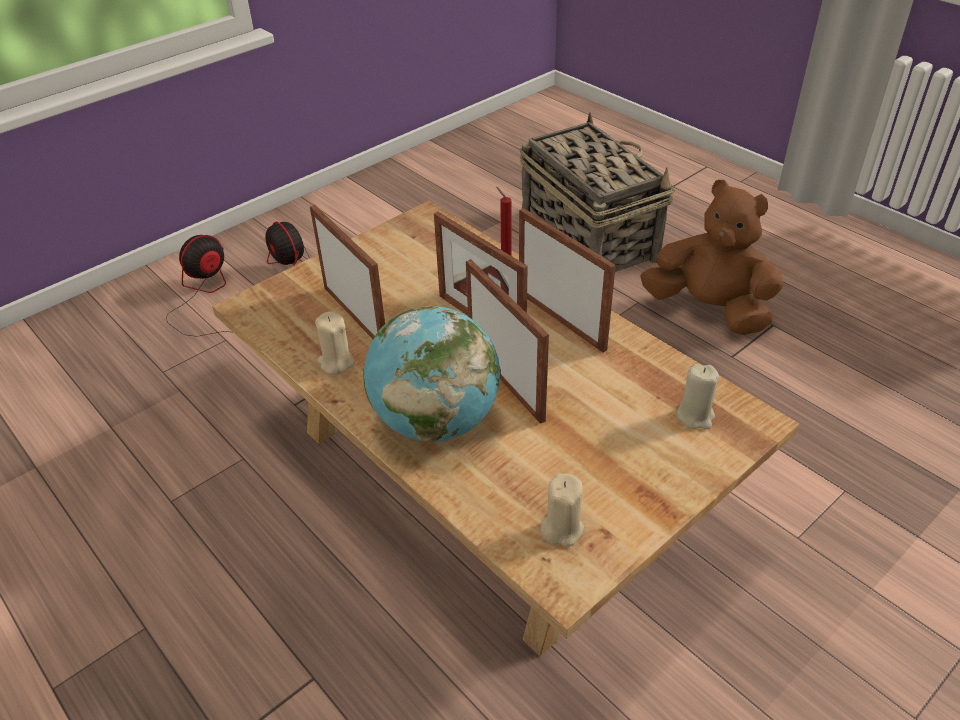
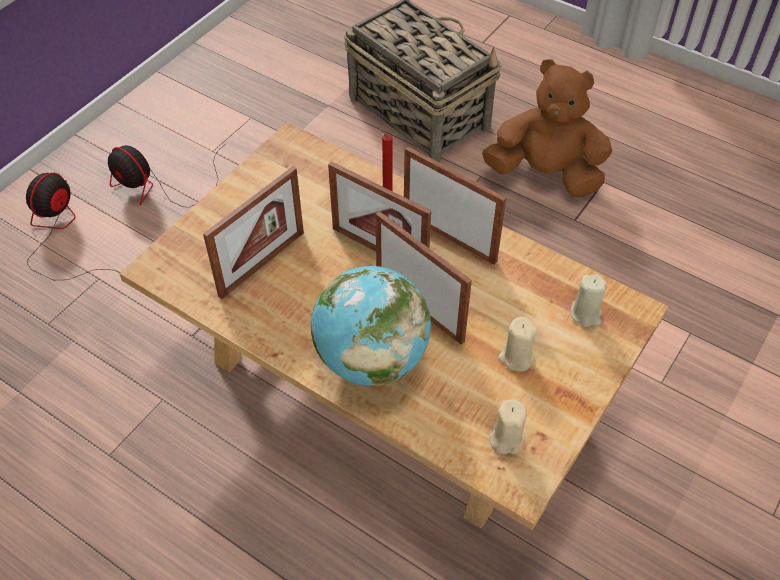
camera: 15 degrees left, 10 degrees up
(336, 363) = (262, 315): beige candle -> beige candle (516, 357)
(355, 317) = (262, 264): picture frame -> picture frame turned 90 degrees clockwise

